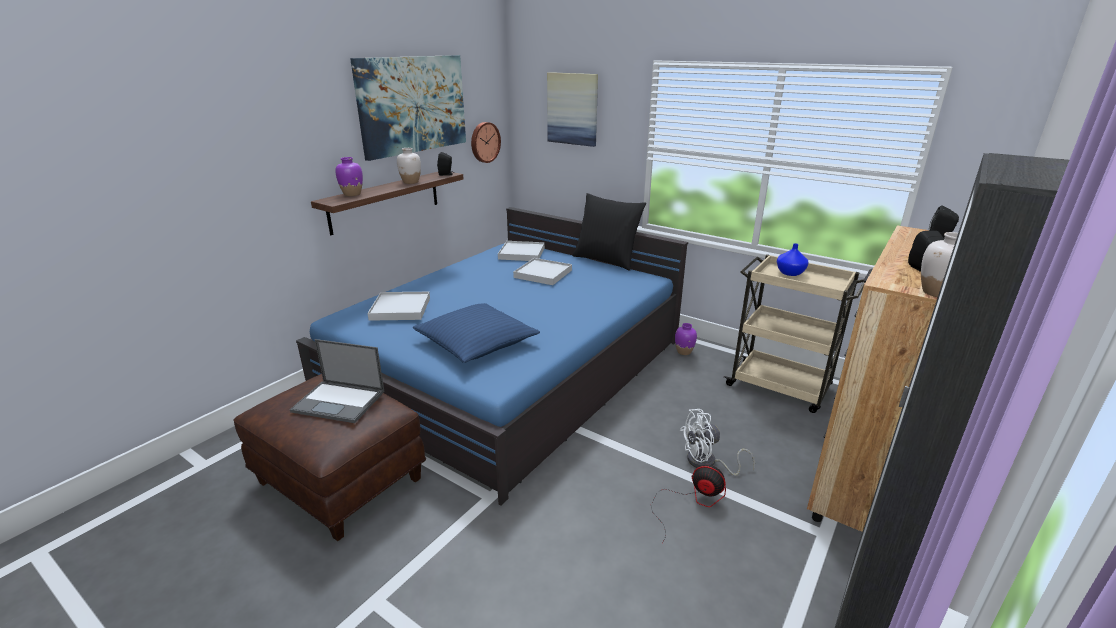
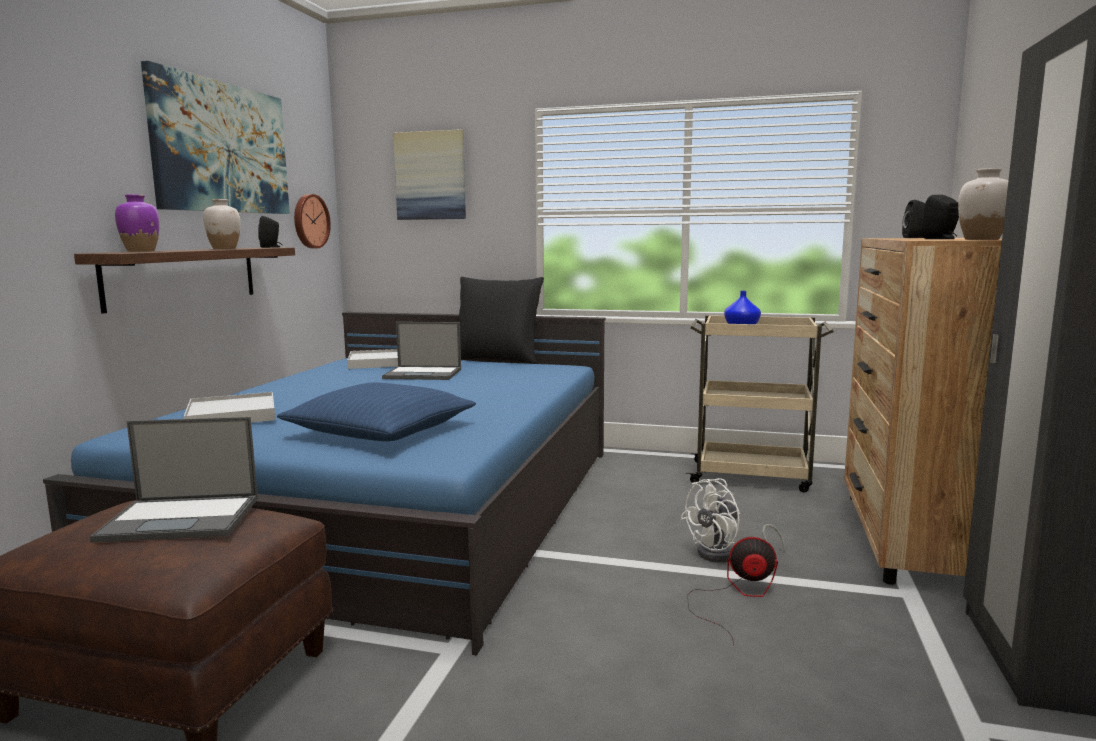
camera: 20 degrees left, 15 degrees down
(543, 274) = (424, 374): white tray -> laptop
(684, 352) = (619, 462): purple vase -> none

